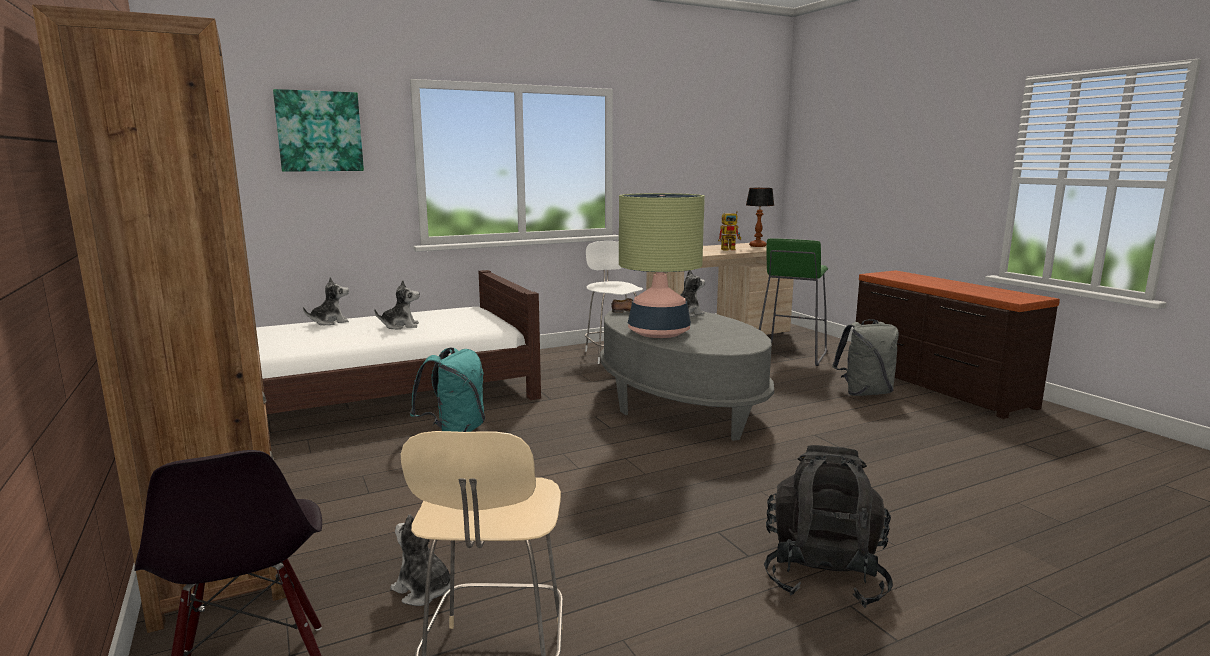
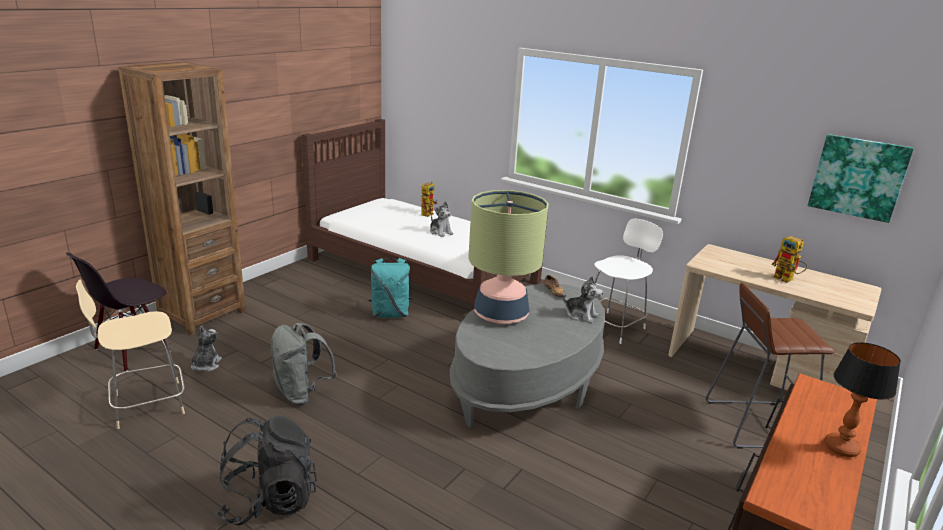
camera: 60 degrees right, 10 degrees up
(319, 131) = (458, 81): picture -> picture (858, 177)
(330, 322) = (428, 213): plush toy -> toy robot
(758, 246) = (843, 290): table lamp -> table lamp (841, 448)
(790, 354) = (755, 423): green stool -> brown stool
(865, 393) = (680, 492): grey backpack -> grey backpack (301, 393)

